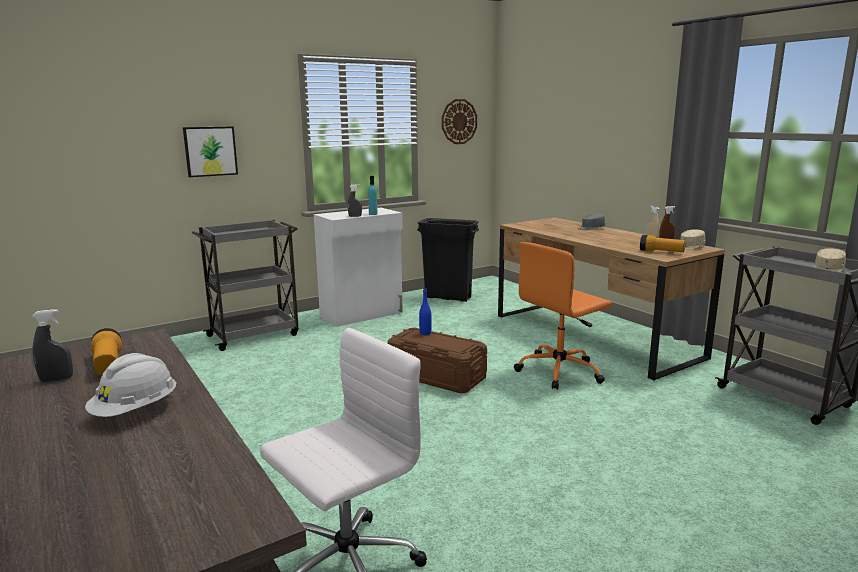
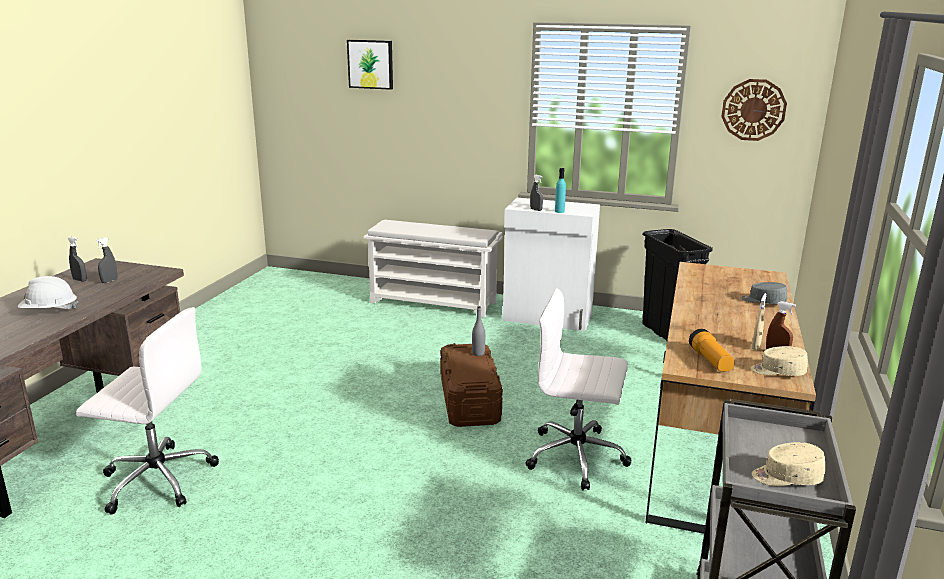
camera: 50 degrees right, 5 degrees up
(108, 365) = (109, 281): flashlight -> grey spray bottle
(210, 151) = (435, 118): picture -> picture (371, 64)
(255, 335) = (434, 302): grey cart -> white shoe rack
(425, 333) = (478, 353): blue bottle -> grey bottle
(560, 371) = (578, 457): orange office chair -> white office chair

